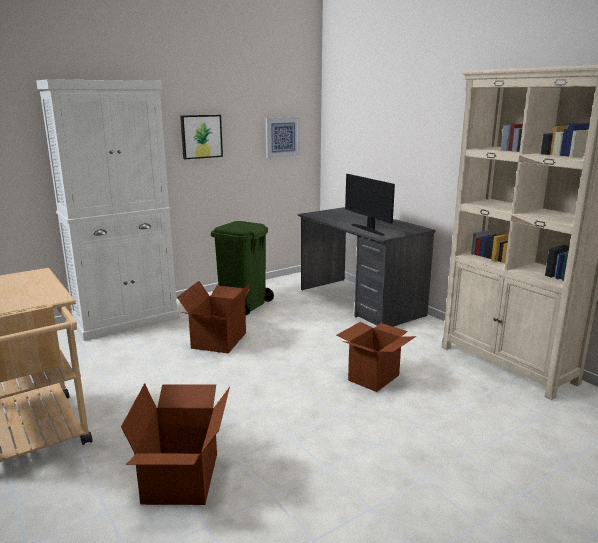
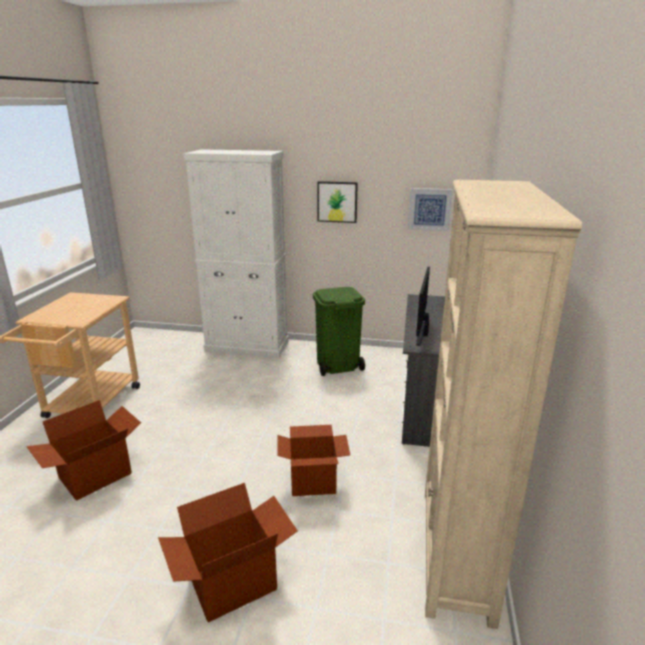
camera: 45 degrees right, 5 degrees up
(218, 340) = (270, 388): cardboard box -> cardboard box (232, 581)

